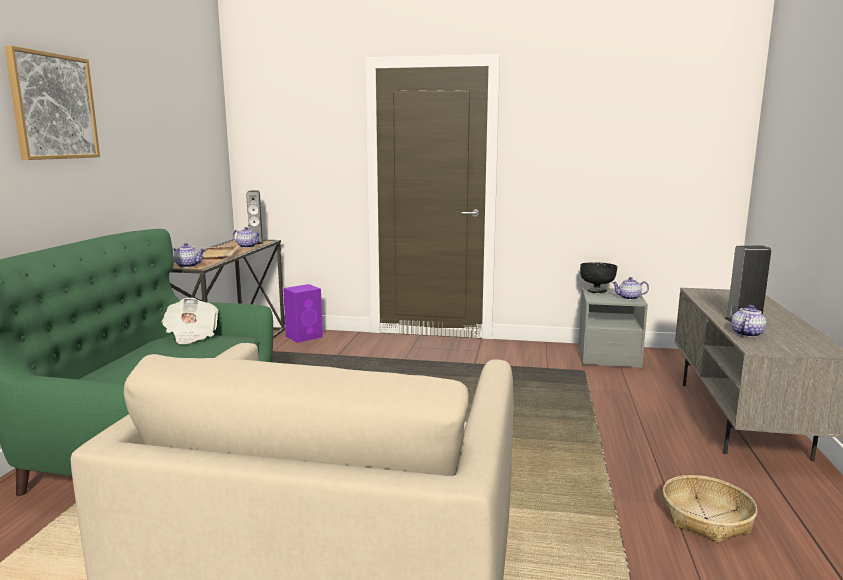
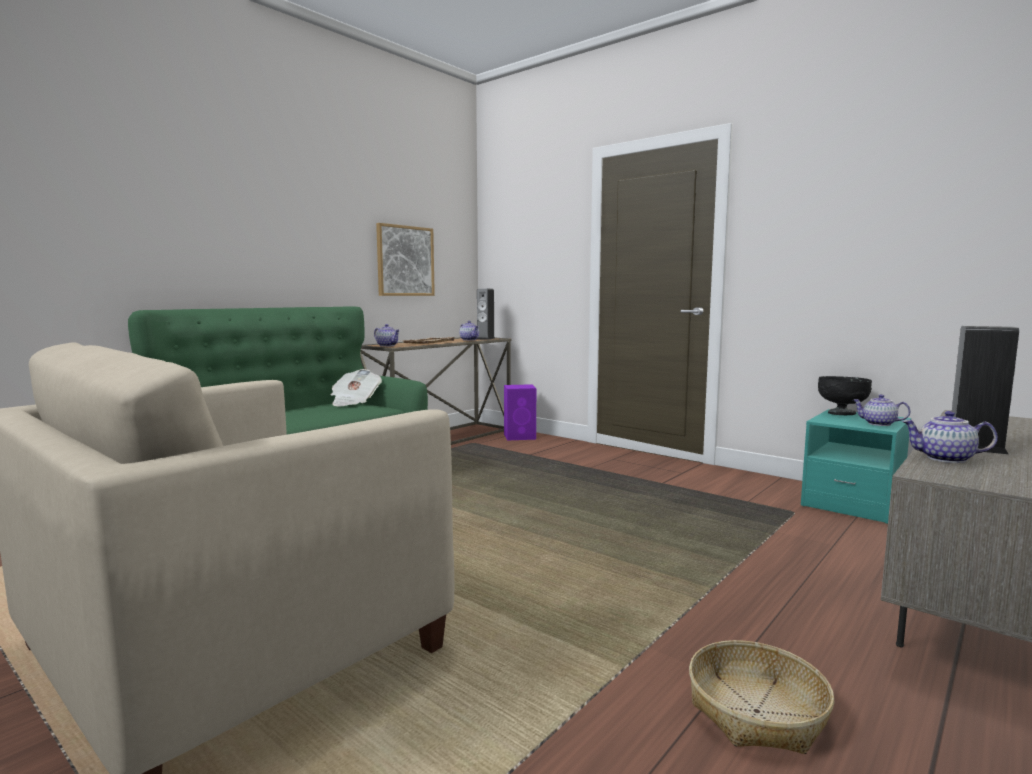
camera: 30 degrees right, 5 degrees down
(53, 106) = (268, 196): picture -> picture (405, 261)
(608, 356) = (852, 504): grey nightstand -> turquoise nightstand
(746, 334) = (945, 459): teapot -> teapot turned 135 degrees counterclockwise

